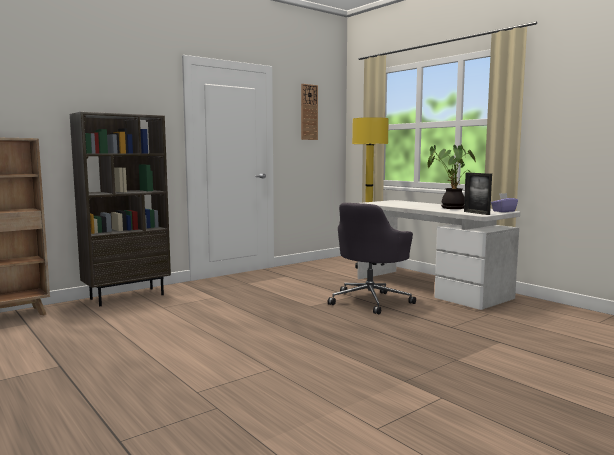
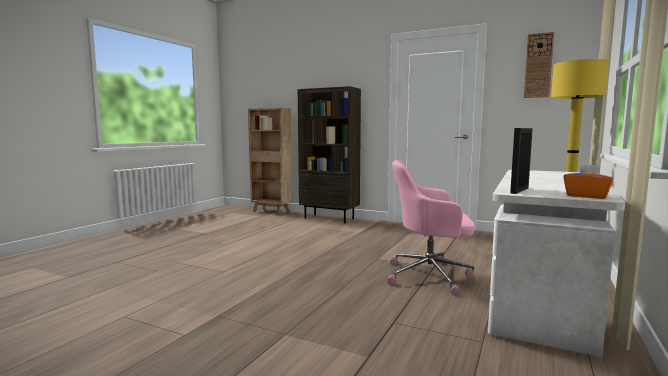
camera: 65 degrees right, 0 degrees up
(370, 301) = (430, 276): grey office chair -> pink office chair
(450, 208) = (554, 184): potted plant -> none
(503, 211) = (586, 196): purple tissue box -> orange tissue box

